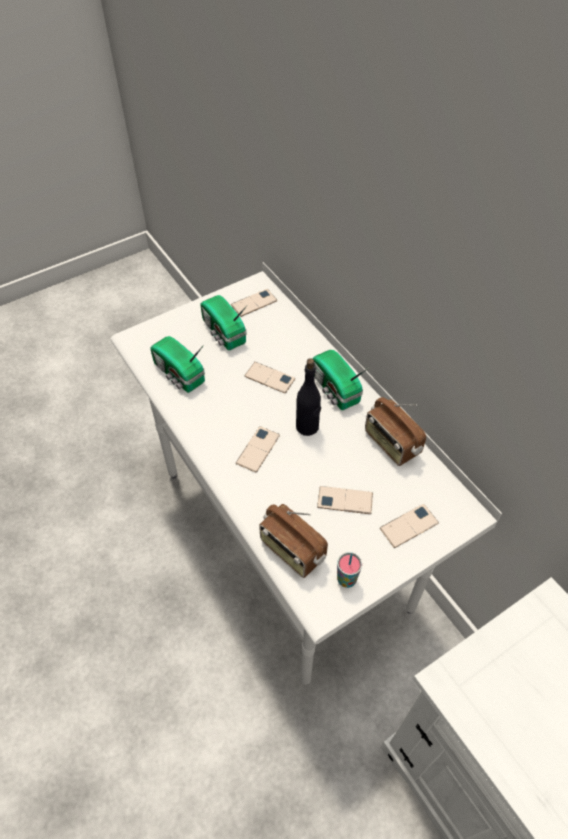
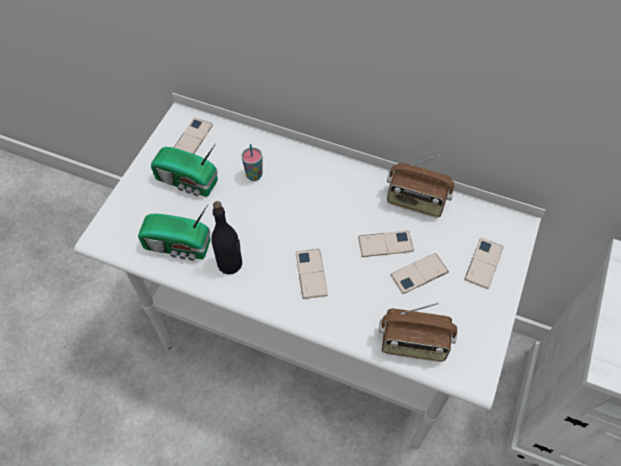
camera: 35 degrees left, 5 degrees up
(269, 378) = (266, 201): phone -> phone (385, 244)
(307, 427) = (336, 227): black bottle -> black bottle (230, 264)
(335, 390) = (332, 180): radio -> none
(346, 579) = (474, 339): cup -> cup (254, 175)

